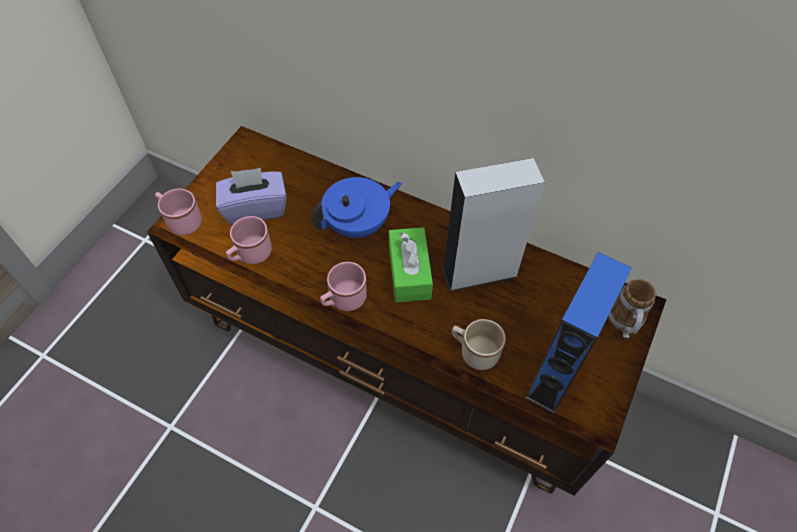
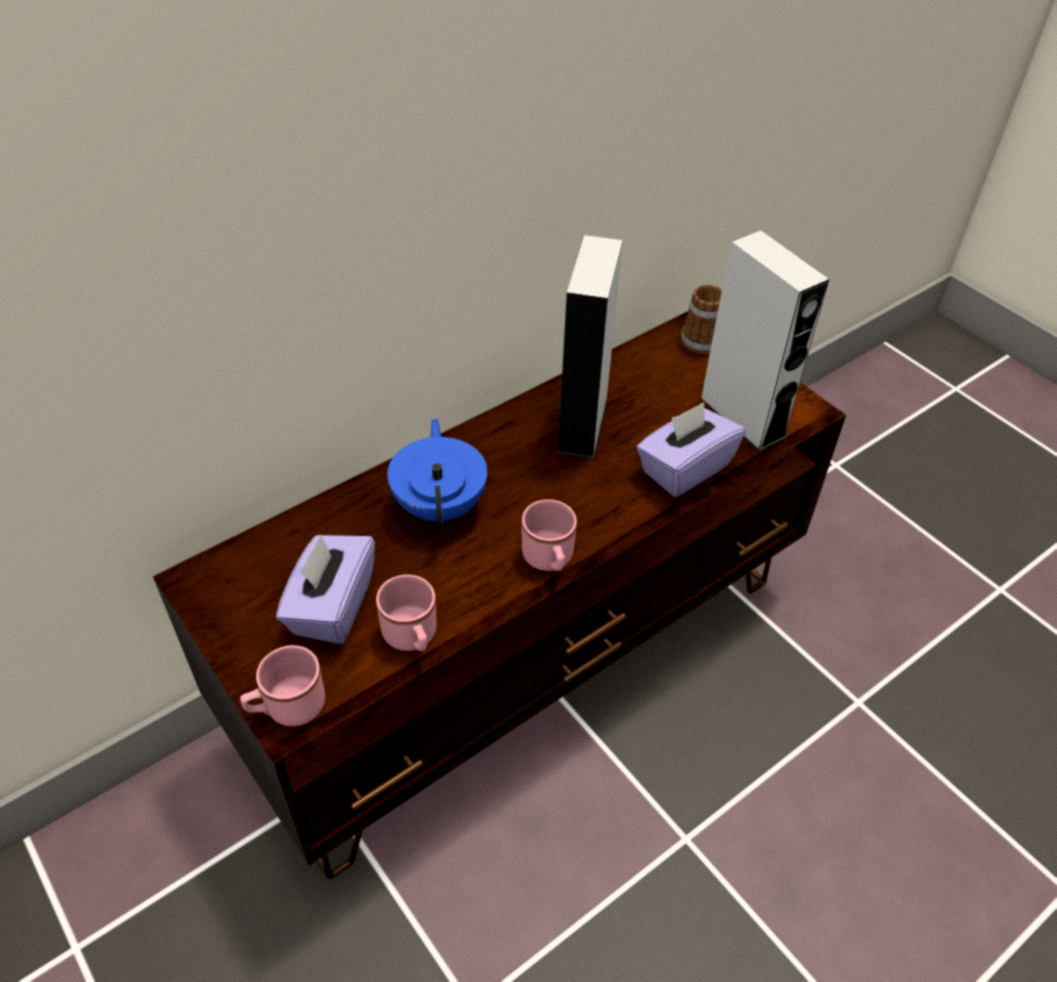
camera: 65 degrees left, 10 degrees down
(409, 272) = (545, 483): green tissue box -> none
(474, 351) = (684, 468): beige mug -> purple tissue box
(555, 374) = (742, 417): blue speaker -> grey speaker

